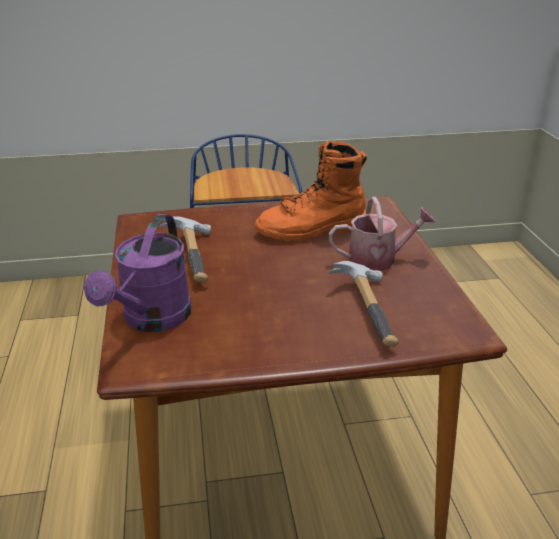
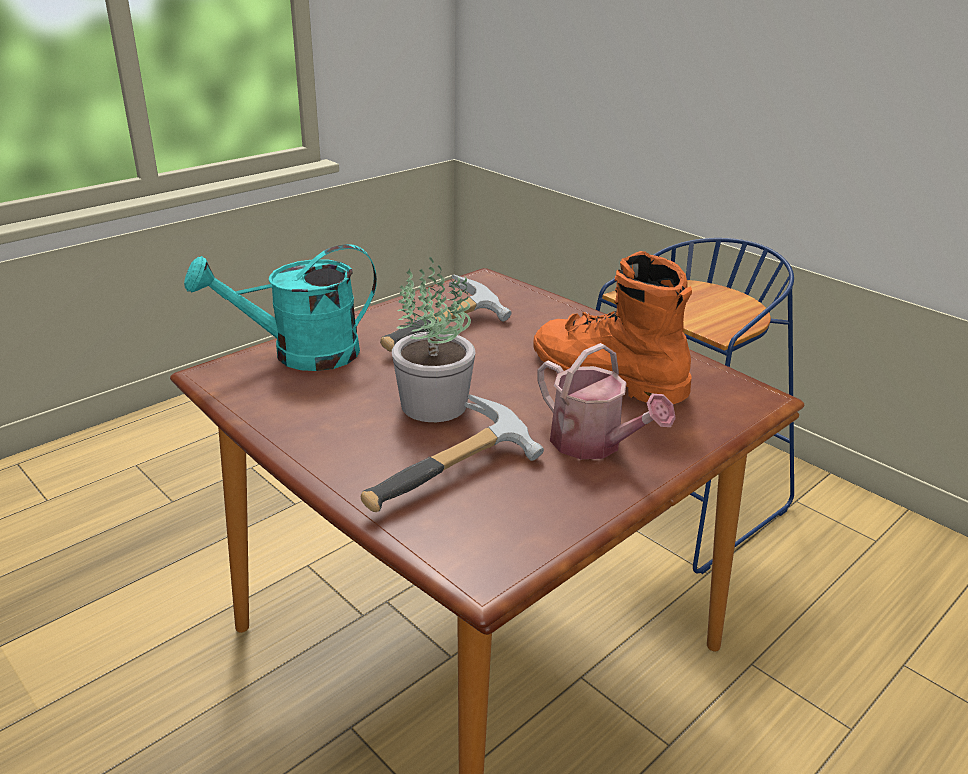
camera: 55 degrees right, 0 degrees up
(151, 320) = (300, 355): purple watering can -> turquoise watering can
(282, 292) = (432, 404): none -> potted plant

